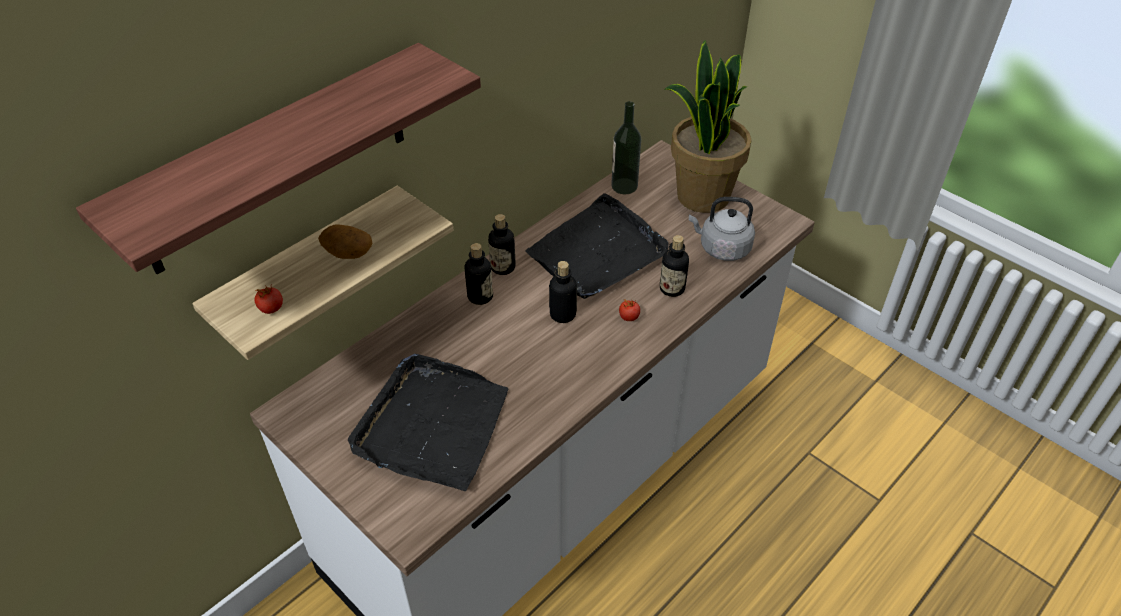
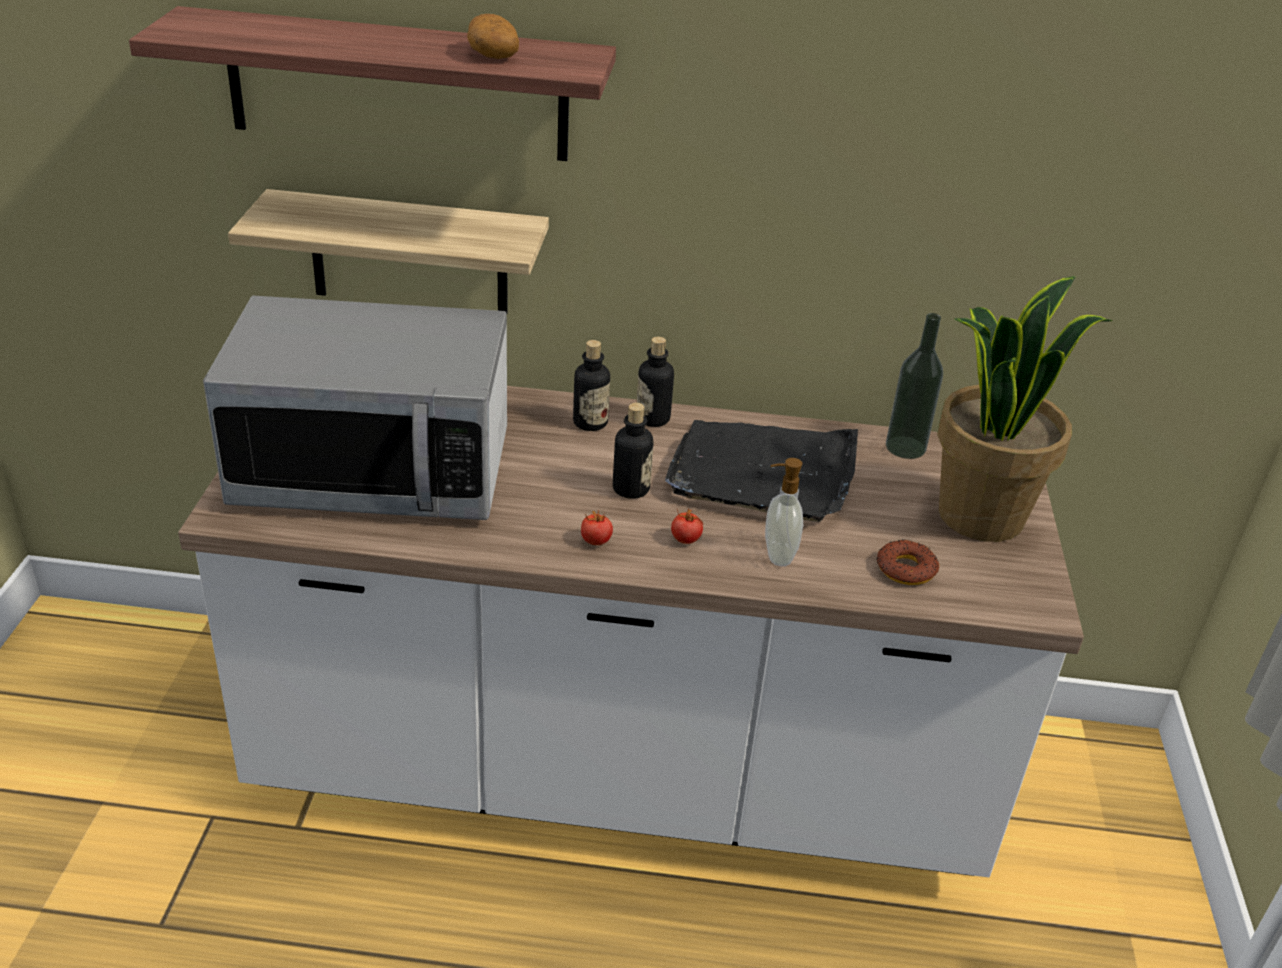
camera: 50 degrees right, 10 degrees down
(271, 308) = (296, 222): tomato -> tomato (596, 541)
(347, 252) = (415, 228): potato -> potato (492, 55)
(432, 426) = (374, 470): black tray -> microwave
(672, 288) = (777, 554): bottle -> soap dispenser
(722, 248) = (906, 569): grey kettle -> donut

